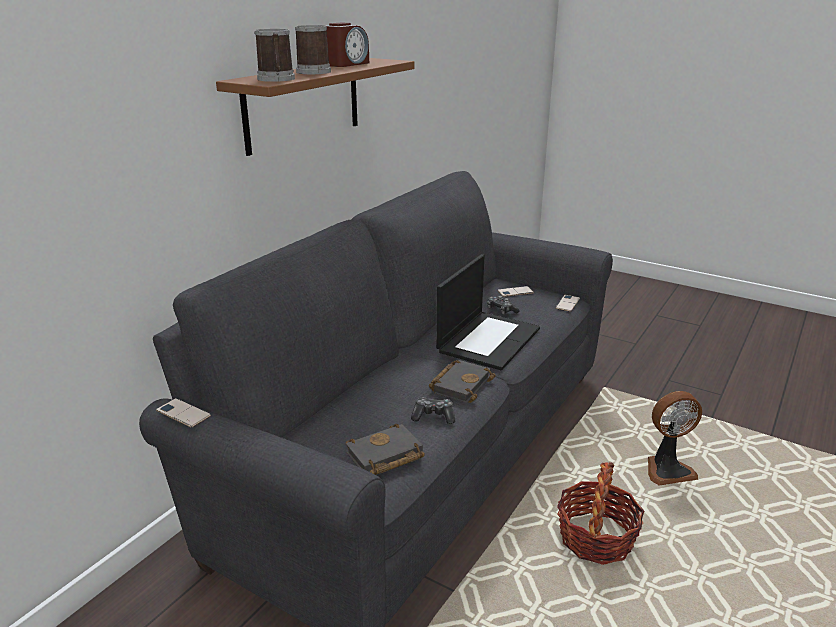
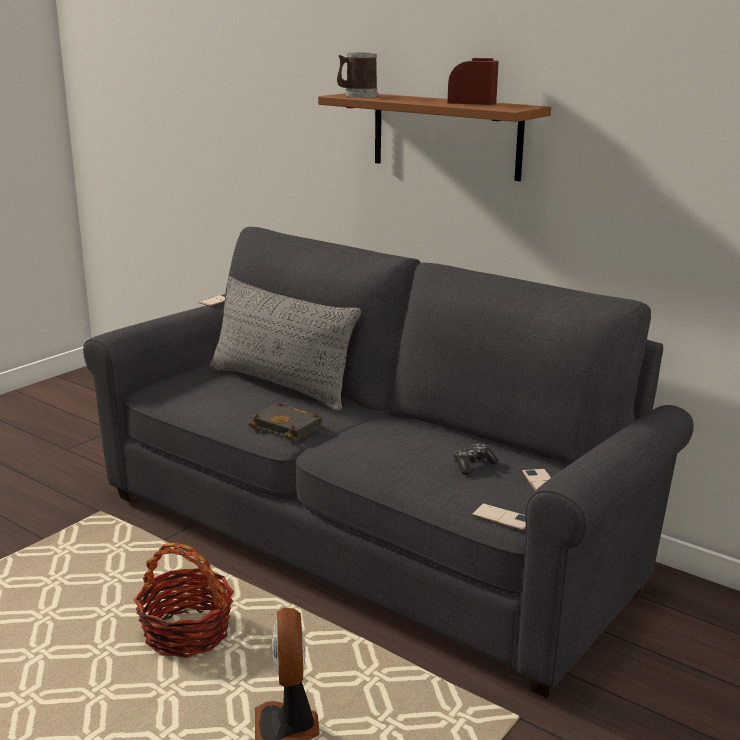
camera: 95 degrees right, 5 degrees down
(315, 71) = (412, 99): mug -> none
(347, 64) = (472, 102): alarm clock -> alarm clock turned 150 degrees clockwise
(353, 400) = (281, 385): none -> grey pillow
(384, 457) = (190, 394): black book -> none
(433, 416) = (238, 413): game controller -> none
(488, 339) = (387, 448): laptop -> none

